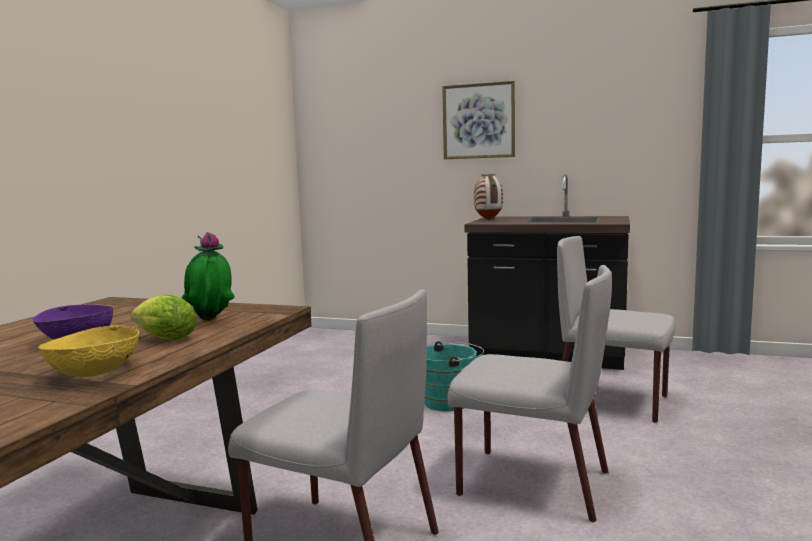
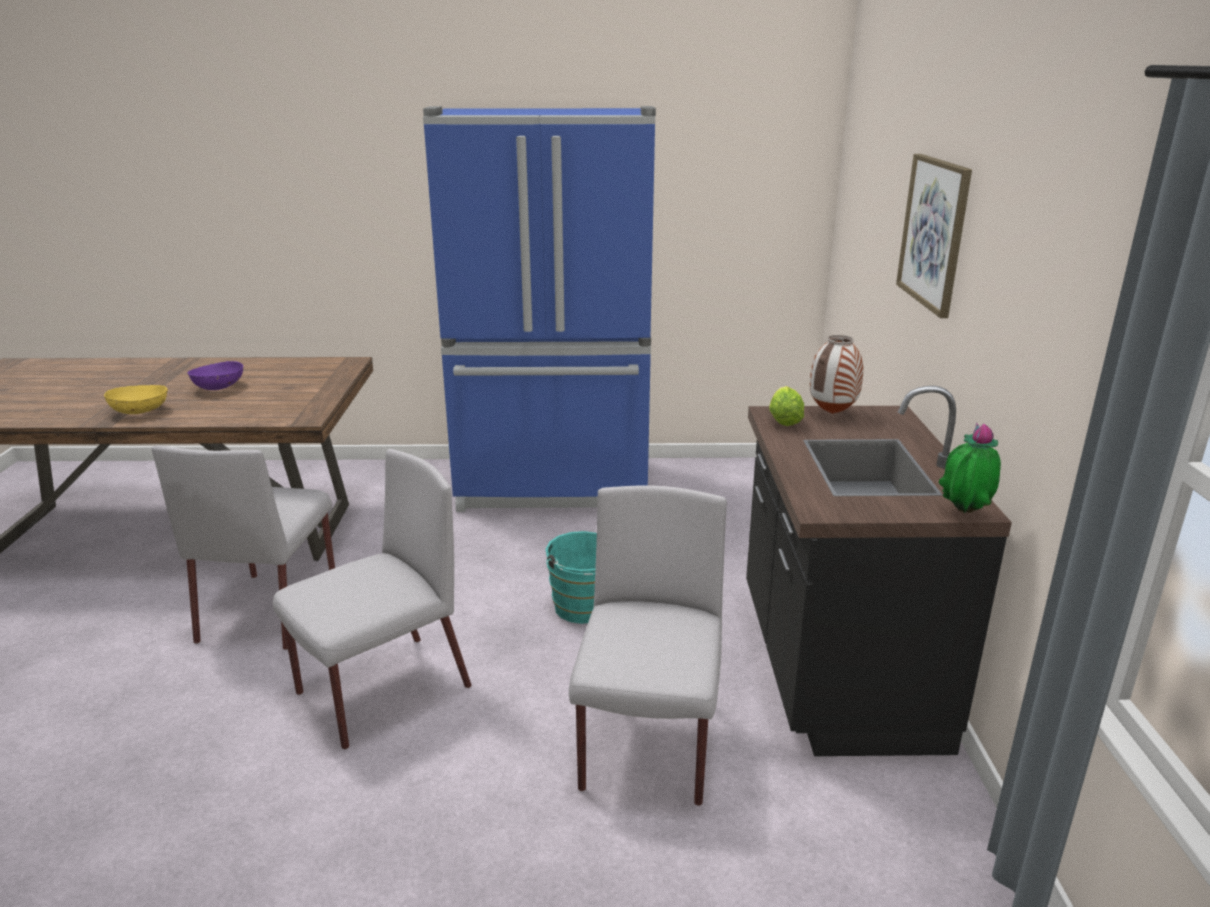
camera: 70 degrees right, 15 degrees up
(162, 339) = (217, 406): lettuce -> lettuce (784, 420)
(210, 321) = (268, 407): potted plant -> potted plant (963, 514)
(242, 394) = (554, 486): none -> blue fridge
(531, 483) = (381, 691): grey chair -> grey chair turned 135 degrees counterclockwise

